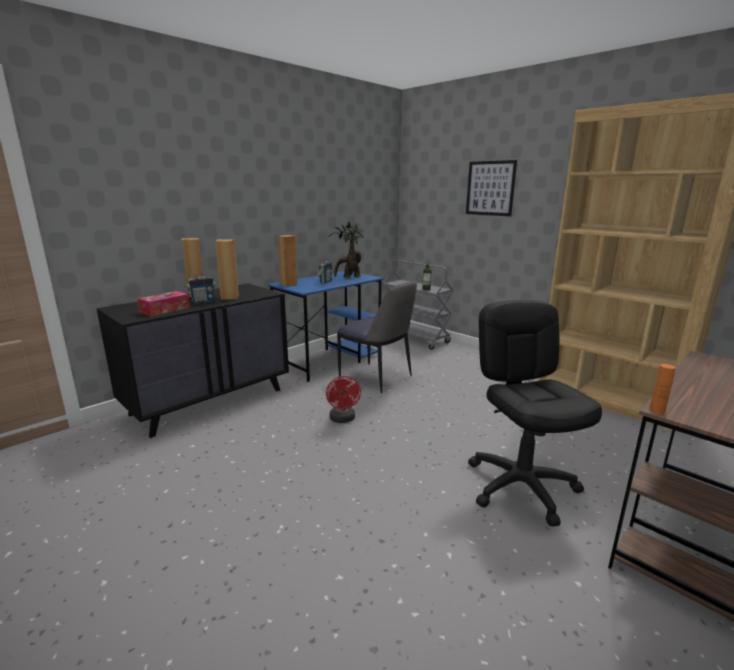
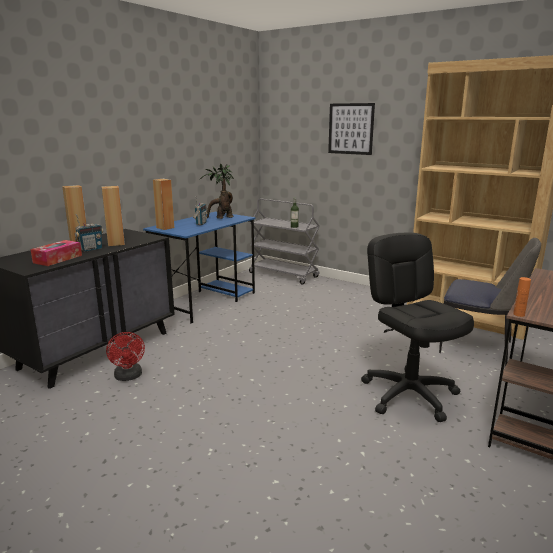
camera: 10 degrees left, 0 degrees up
(343, 419) = (237, 354): red fan -> red fan (128, 377)
(377, 378) = (258, 314): chair -> chair (478, 348)

